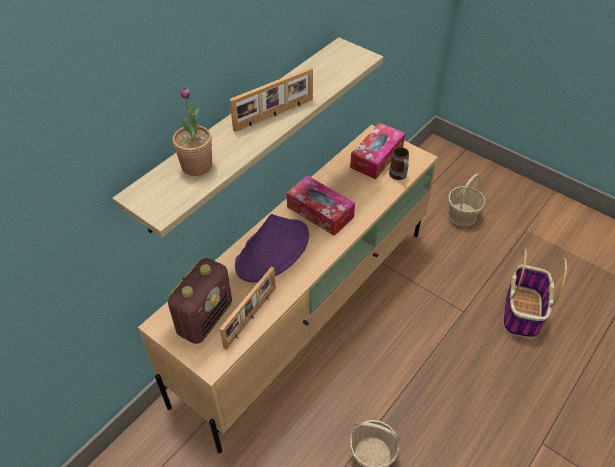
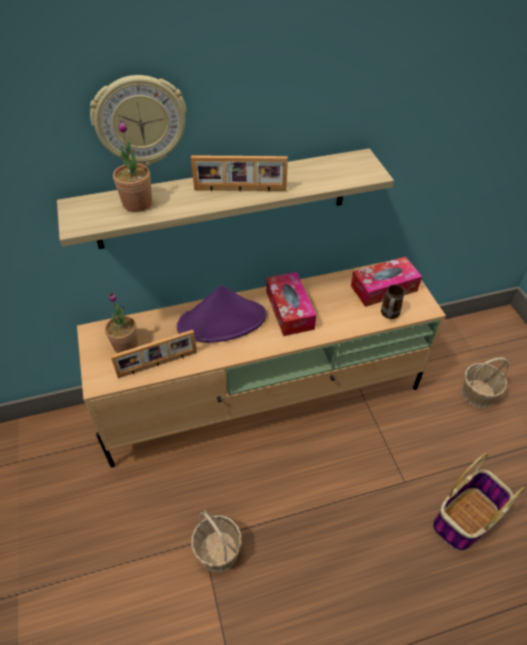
camera: 35 degrees right, 0 degrees up
(177, 83) = (140, 121): none -> wall clock
(205, 318) = (126, 345): radio -> potted plant

